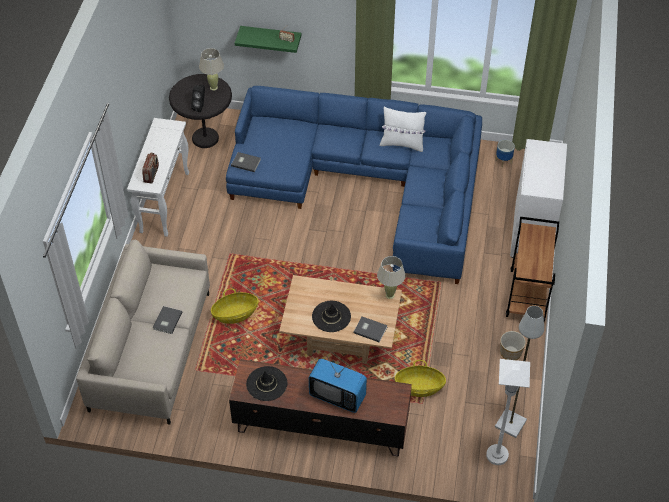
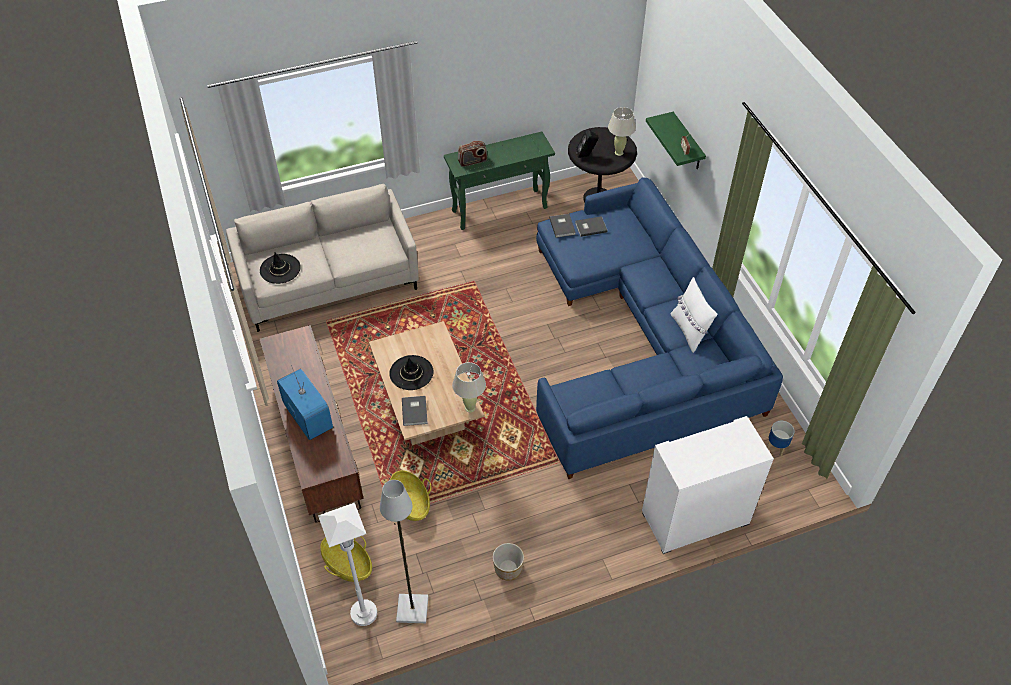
camera: 60 degrees right, 0 degrees up
(164, 202) = (500, 209): white console table -> green console table
(166, 321) = (330, 258): grey book -> grey book (590, 227)
(235, 314) = (406, 318): basket -> basket (348, 565)
(266, 384) = (292, 357): black hat -> black hat (280, 269)
(337, 396) = (308, 417): television -> television turned 150 degrees clockwise
(527, 296) = (598, 552): brown cart -> none

